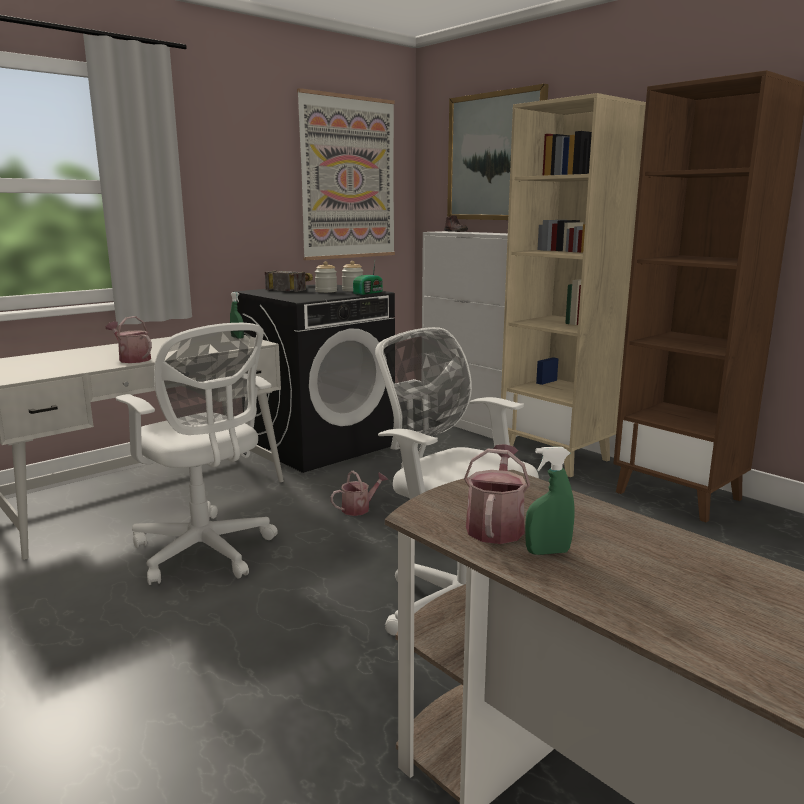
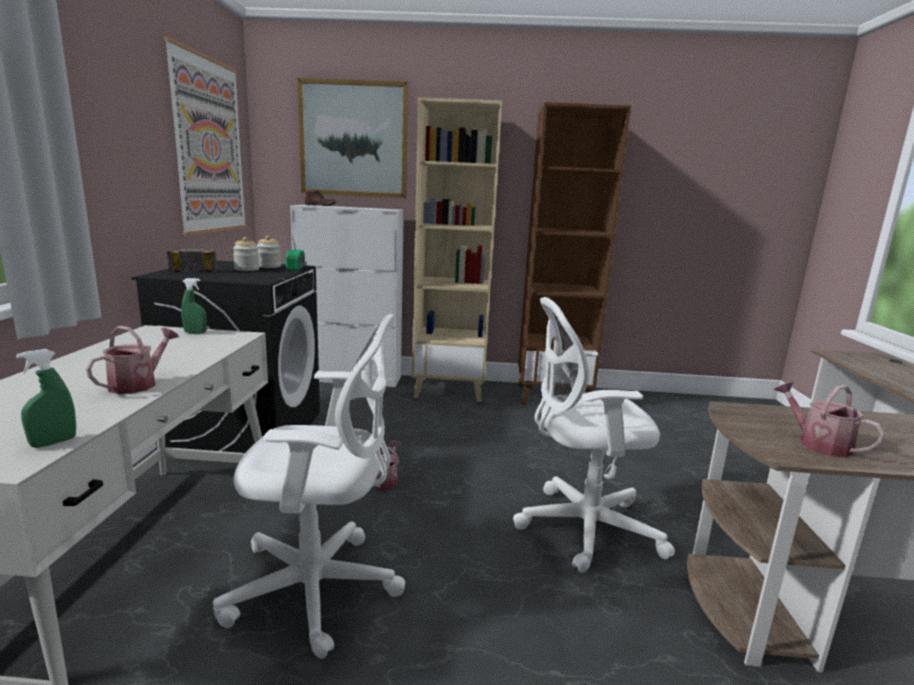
camera: 45 degrees left, 0 degrees up
(132, 359) = (138, 384): watering can -> watering can turned 120 degrees clockwise
(547, 552) = (874, 449): green spray bottle -> green spray bottle (53, 442)

